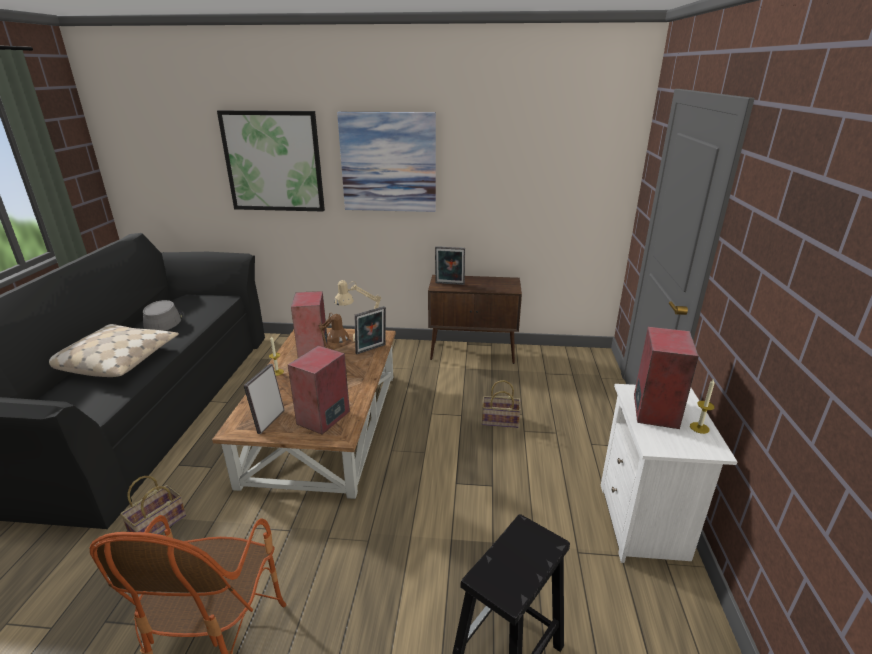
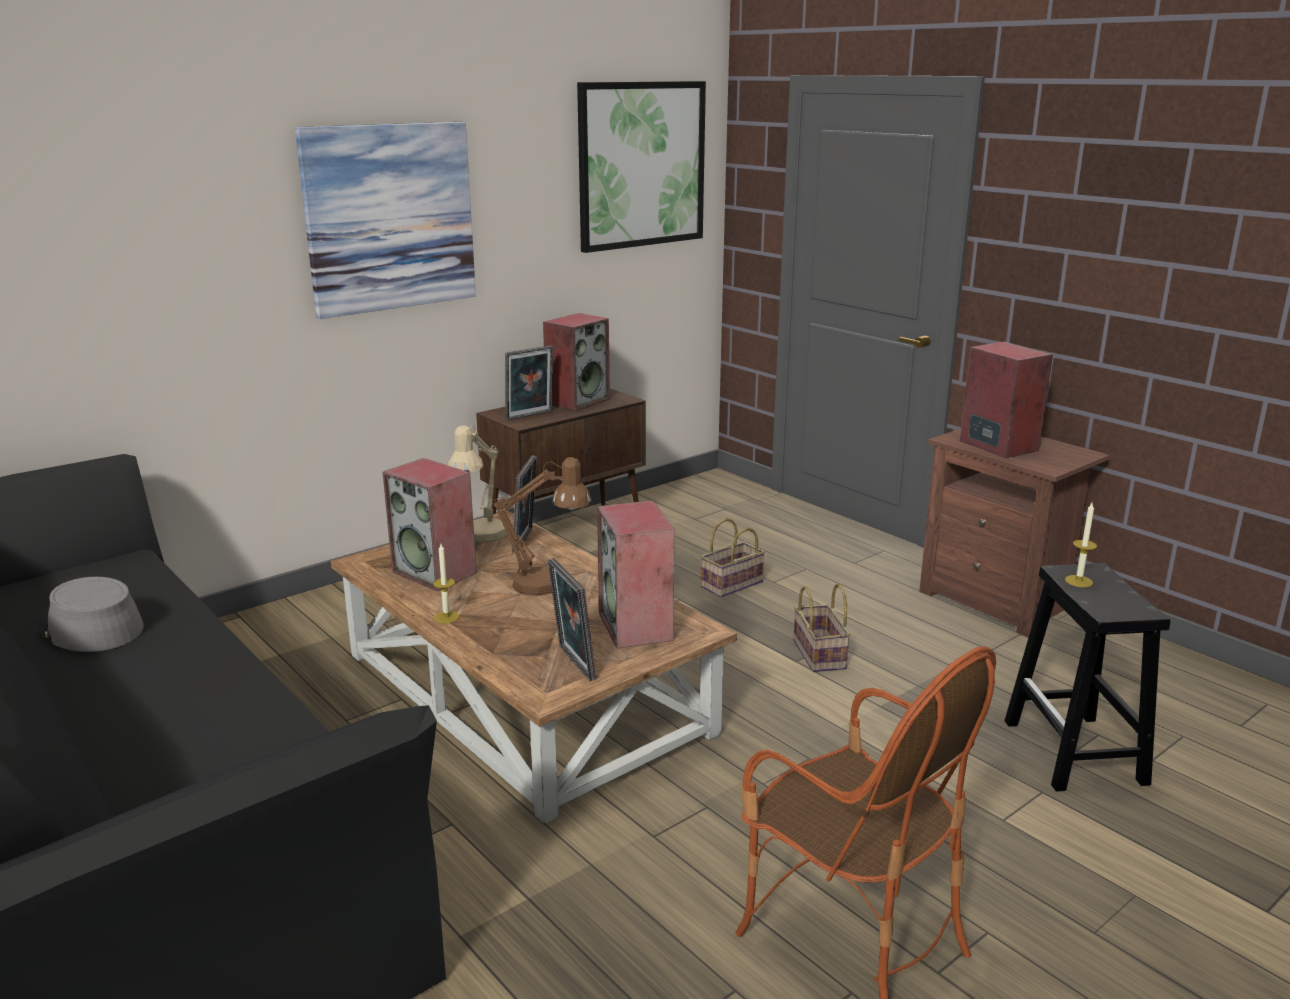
camera: 45 degrees left, 5 degrees down
(117, 360) = (151, 705): beige pillow -> none
(157, 526) = (517, 923): basket -> basket (821, 655)
(273, 162) = (160, 240): picture -> picture (641, 165)
(488, 283) = (578, 401): none -> speaker
(644, 523) = (998, 601): white nightstand -> brown nightstand
(699, 428) = (1048, 444): candle -> candle (1078, 581)

